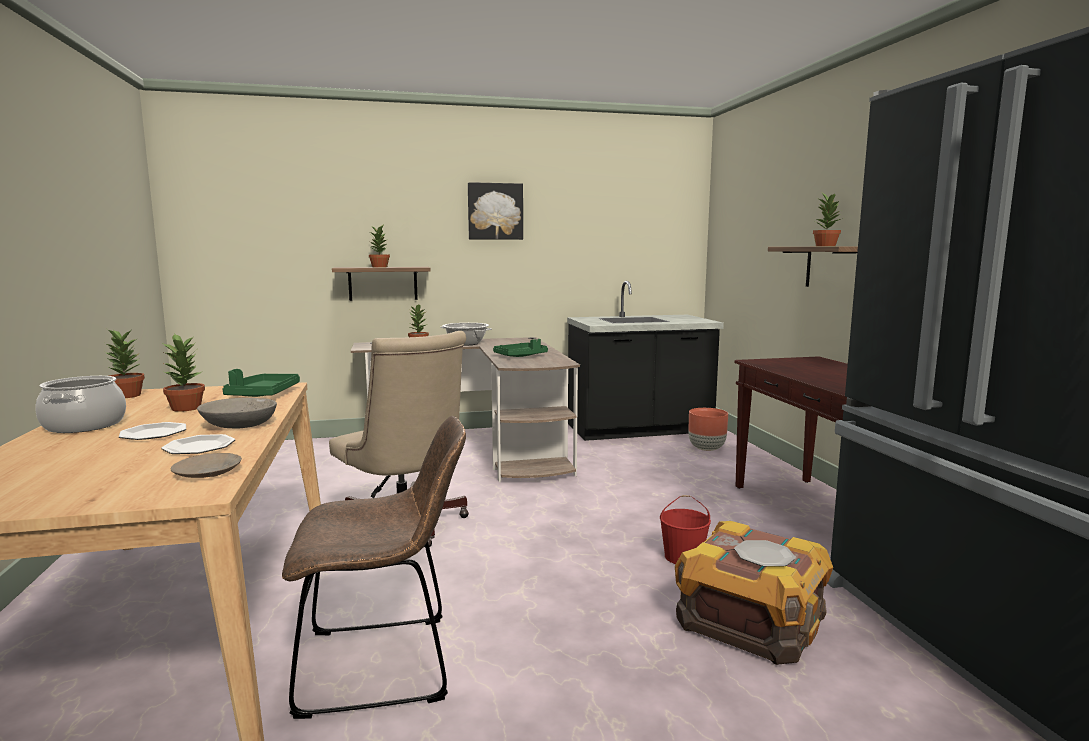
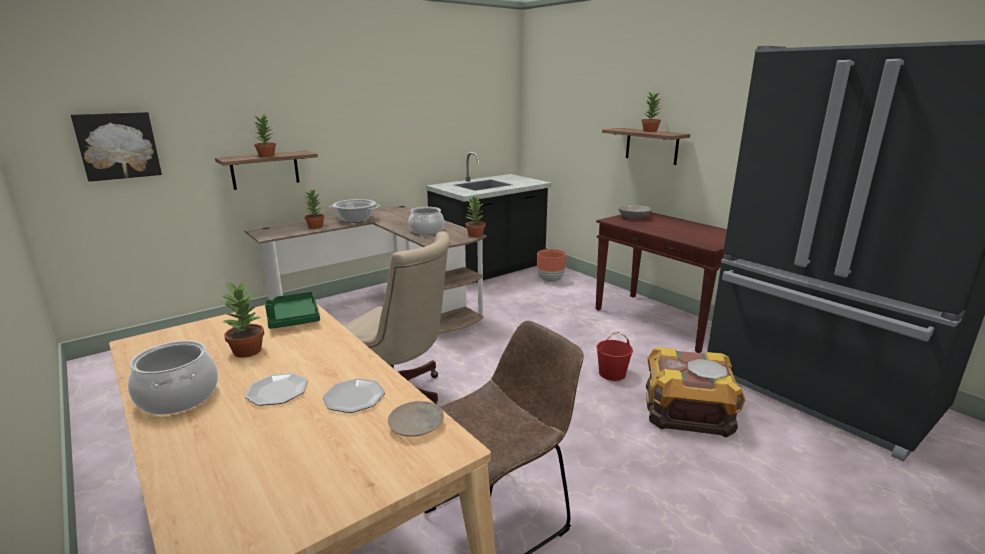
camera: 25 degrees left, 10 degrees up
(126, 395) = (145, 346): potted plant -> potted plant (475, 235)
(239, 425) = (341, 362): grey bowl -> grey bowl (634, 217)
(495, 211) = (361, 95): picture -> picture (118, 145)
(521, 356) = (427, 231): green tray -> cooking pot

